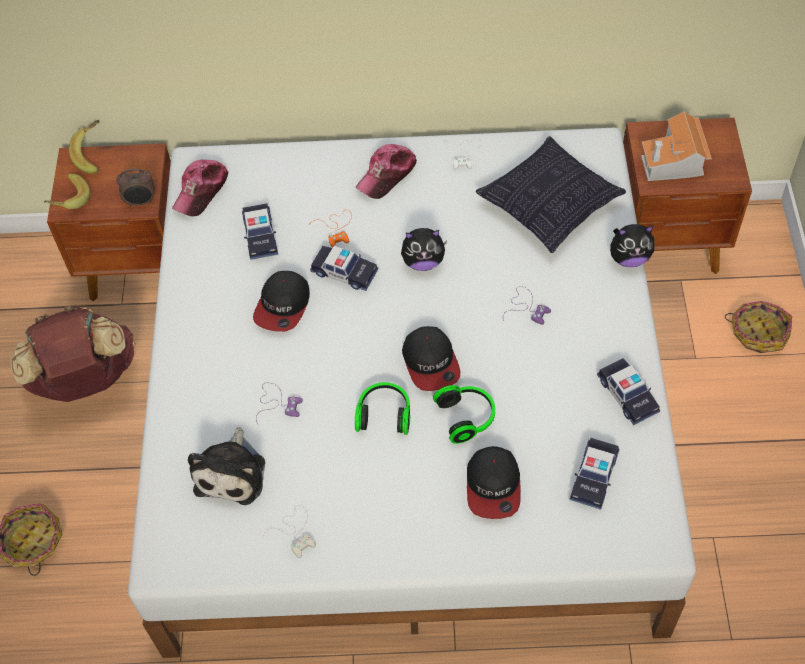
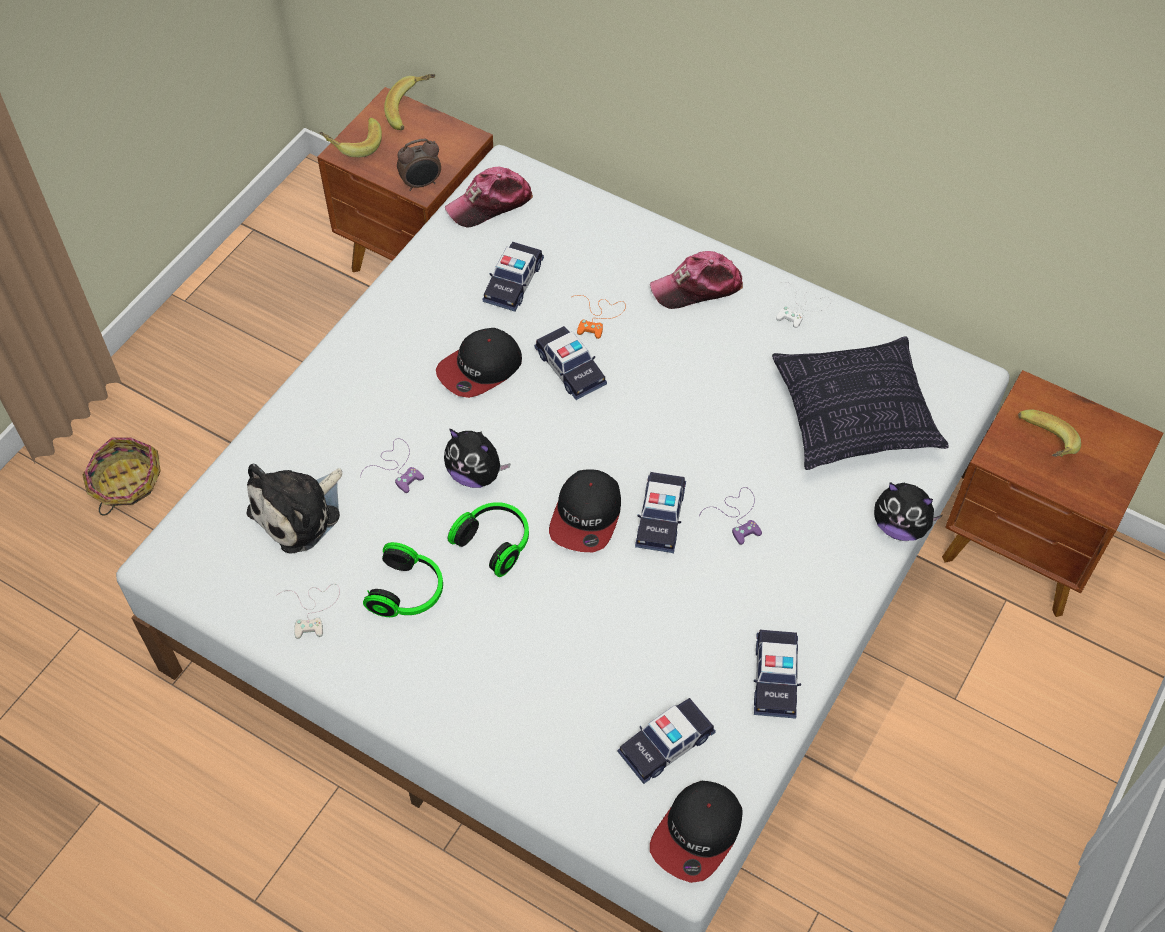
camera: 30 degrees right, 0 degrees up
(85, 380) = (288, 348): brown backpack -> none
(141, 202) = (421, 184): alarm clock -> alarm clock turned 45 degrees counterclockwise
(423, 261) = (663, 402): plush toy -> plush toy (476, 474)
(467, 417) = (579, 597): headphones -> headphones (409, 592)
(479, 336) = (660, 517): none -> toy car
(493, 486) = (549, 687): cap -> cap (697, 834)
(673, 162) = (1042, 446): toy house -> banana
(758, 332) = (1055, 714): basket -> none

